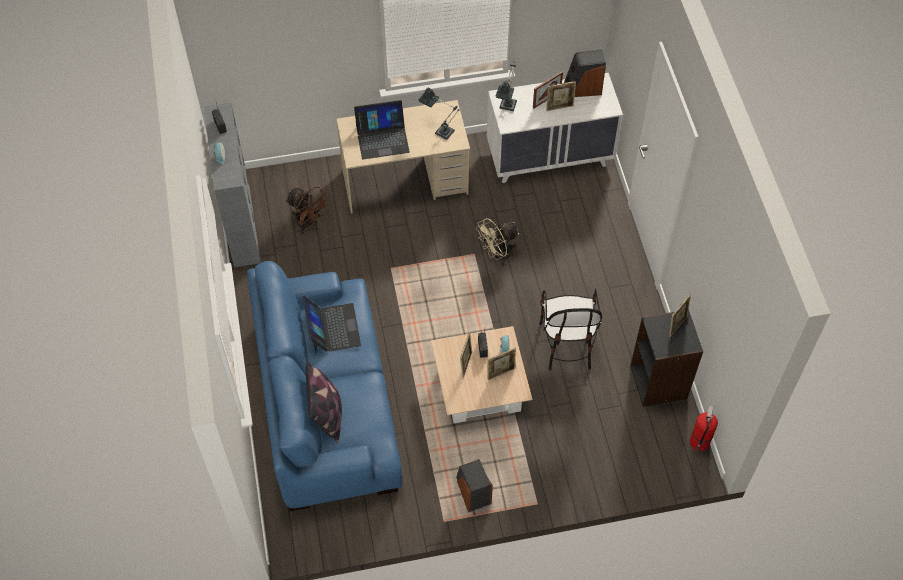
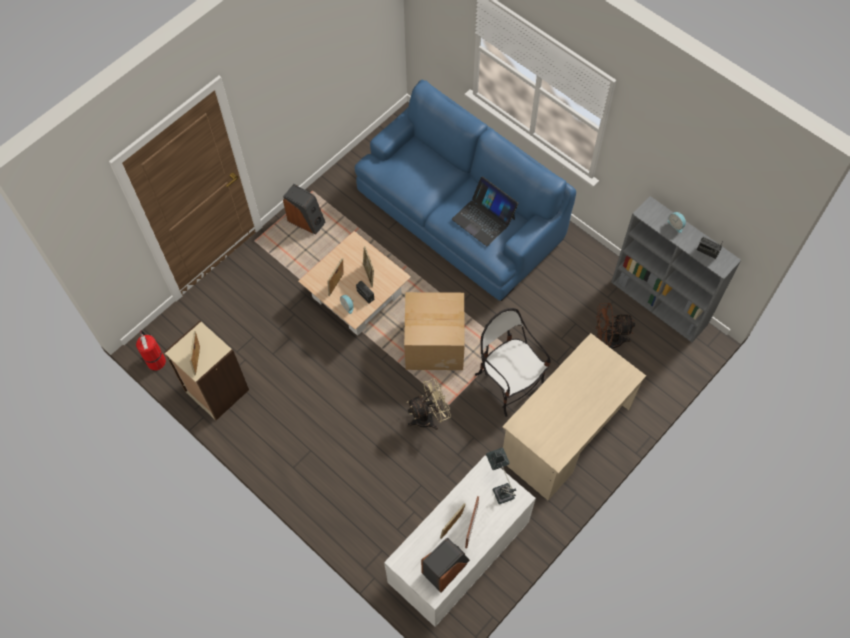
camera: 145 degrees right, 5 degrees up
(327, 415) = (431, 159): pillow -> none
(382, 138) = (587, 382): laptop -> none
(440, 130) = (544, 427): table lamp -> none
(447, 305) = (434, 344): none -> cardboard box
(497, 255) = (428, 417): beige fan -> beige fan turned 45 degrees clockwise
(566, 344) = (313, 374): chair -> chair (509, 383)
(659, 382) = (216, 391): black bookcase -> beige bookcase

